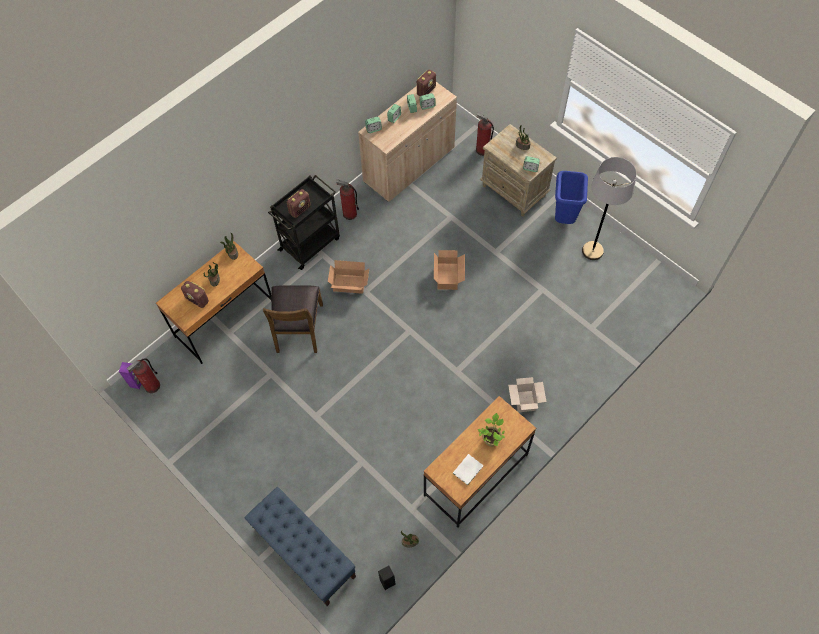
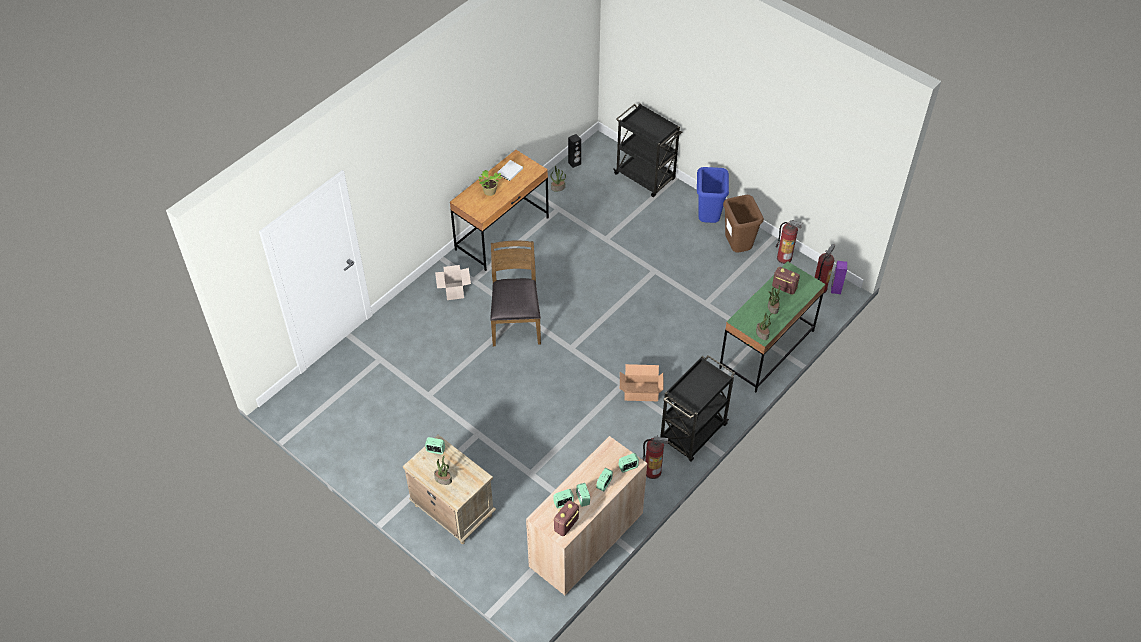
camera: 175 degrees right, 10 degrees down
(222, 440) = (737, 248): none -> brown trash can
(225, 320) = (766, 349): brown desk -> green desk
(298, 328) = (687, 345): brown chair -> brown chair (516, 322)
(300, 209) = (700, 380): radio -> none
(304, 552) = (645, 177): blue bench -> black cart
(448, 275) = (531, 405): cardboard box -> none
(482, 150) = (491, 566): fire extinguisher -> fire extinguisher (784, 258)
(564, 218) = (394, 478): blue trash can -> blue trash can (708, 220)
(592, 251) = (366, 440): grey floor lamp -> none

